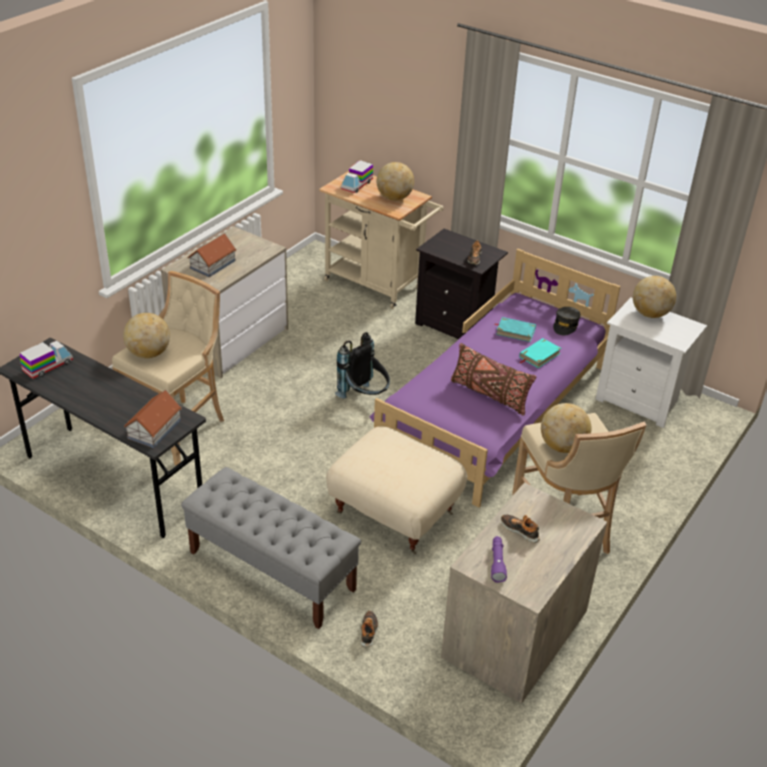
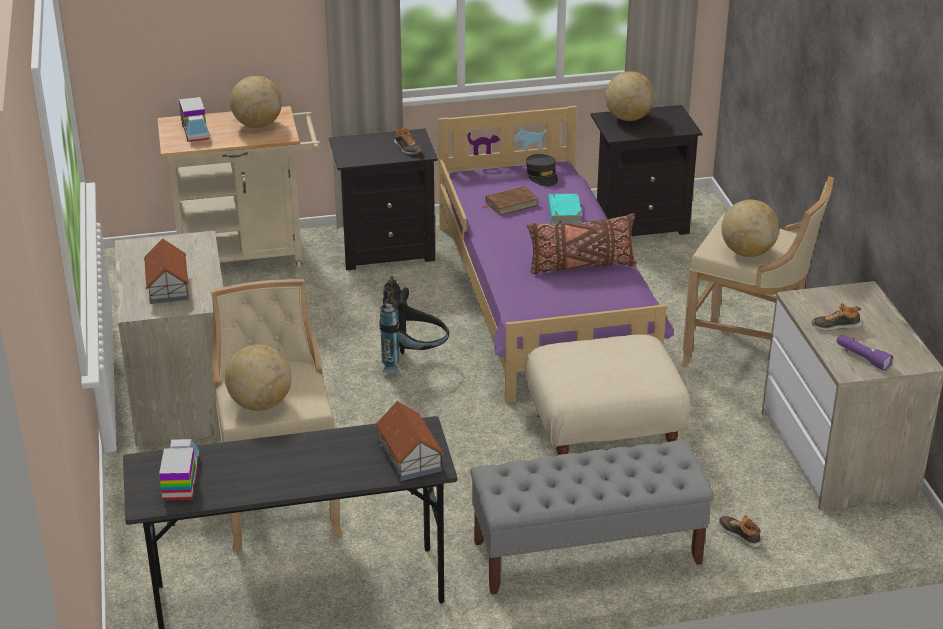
camera: 45 degrees left, 5 degrees down
(515, 331) = (511, 204): turquoise book -> brown book
(639, 401) = (639, 223): white nightstand -> black nightstand

